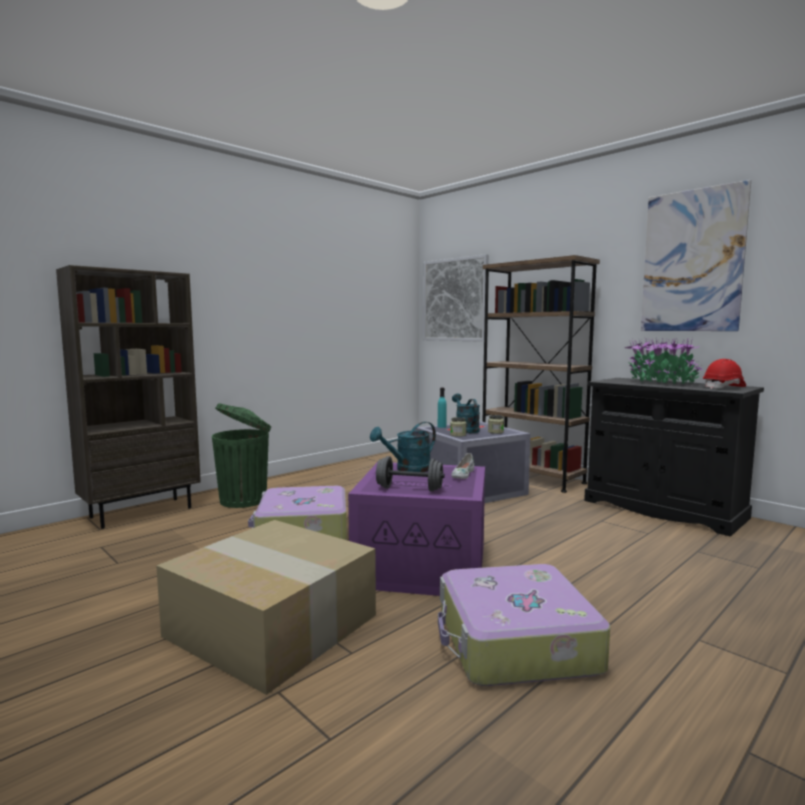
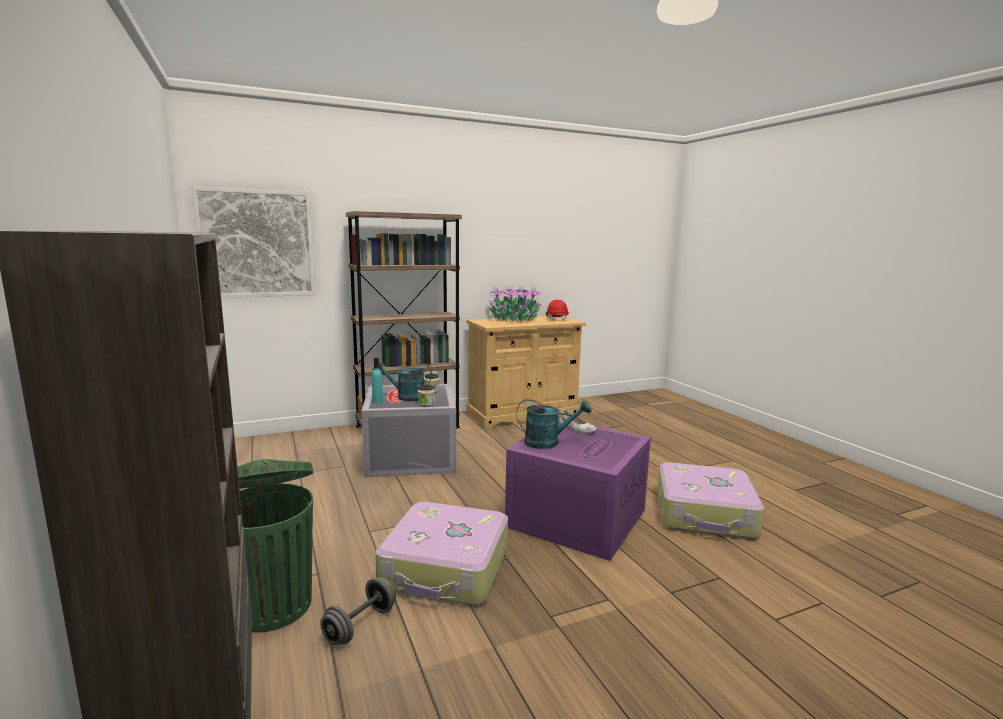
camera: 70 degrees left, 5 degrees up
(268, 626) = (675, 615): cardboard box -> none
(408, 469) = (548, 442): turquoise watering can -> turquoise watering can turned 75 degrees counterclockwise
(409, 489) = (612, 452): grey dumbbell -> grey dumbbell (360, 625)
(663, 509) = (523, 414): black cabinet -> beige cabinet
(692, 261) = (513, 225): picture -> none

